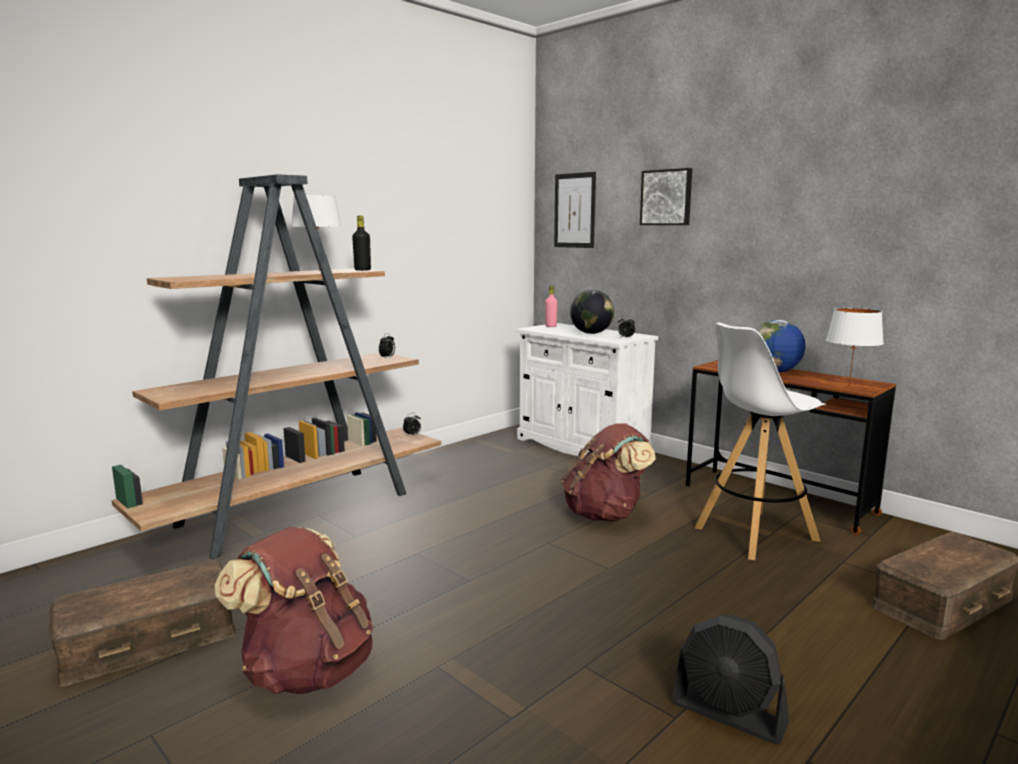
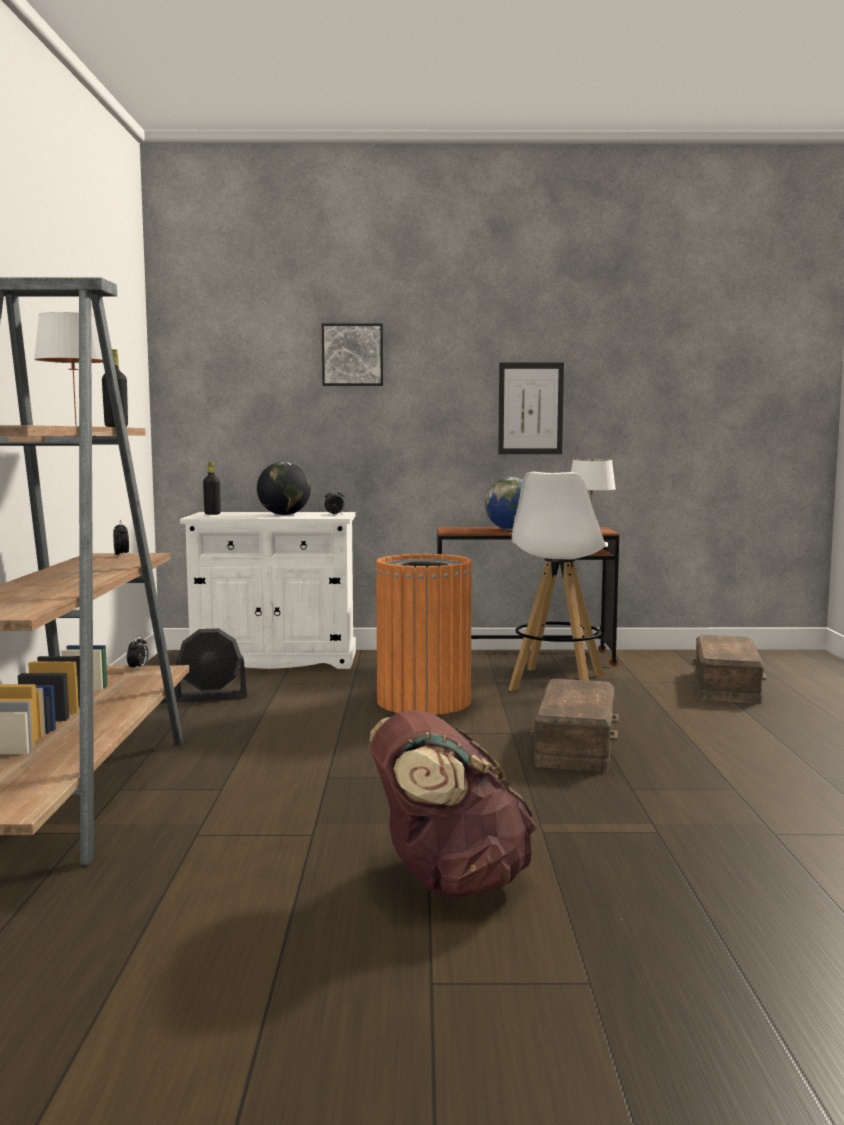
camera: 45 degrees left, 5 degrees down
(149, 639) = (217, 944): brown storage box -> brown storage box (574, 745)
(551, 326) = (212, 514): pink bottle -> black bottle
(574, 210) = (219, 367): picture -> picture (530, 408)
(605, 514) = (424, 701): brown backpack -> orange trash can
(729, 714) = (751, 775): black fan -> black fan (211, 697)

